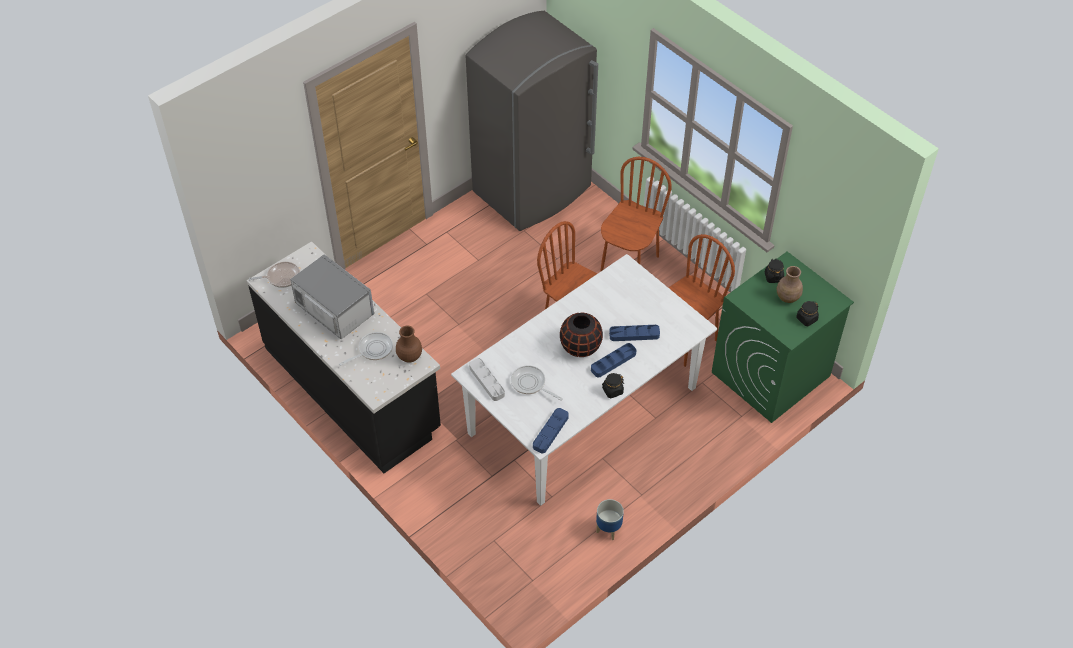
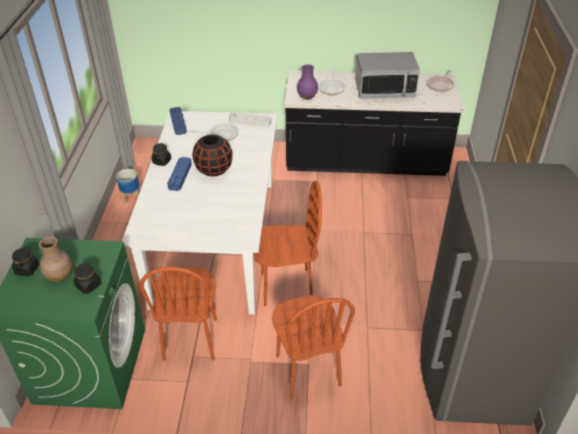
camera: 135 degrees right, 10 degrees down
(409, 356) = (307, 96): brown vase -> purple vase
(634, 335) = (183, 199): blue tray -> none

